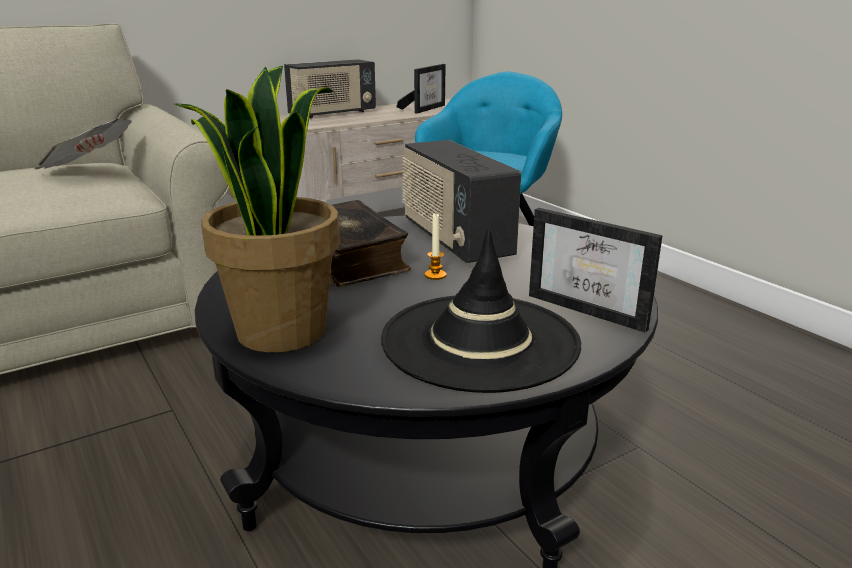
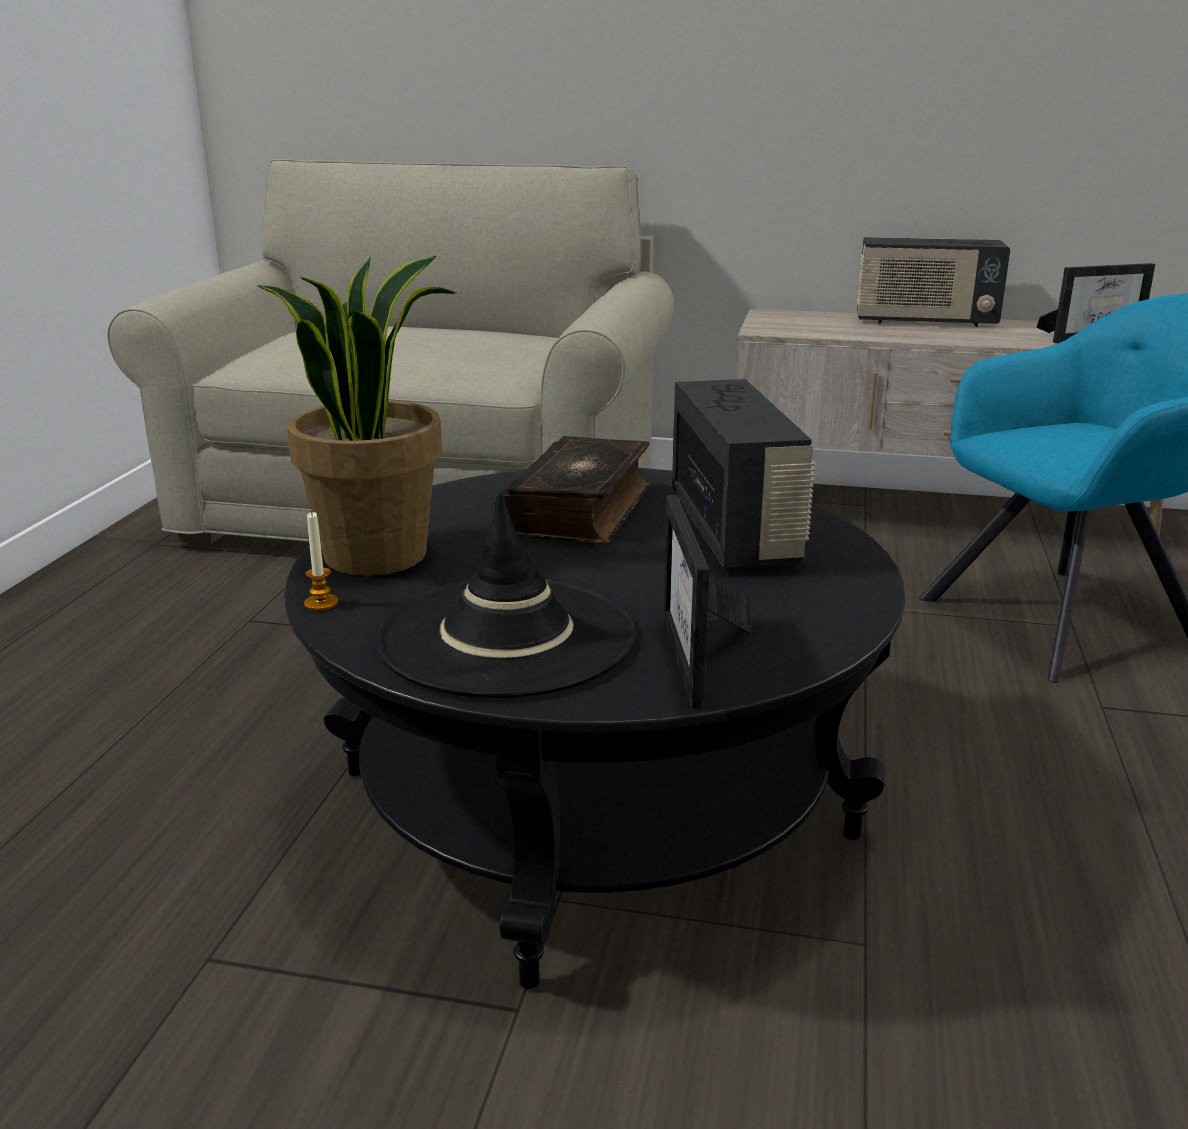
camera: 45 degrees right, 0 degrees up
(88, 170) = (513, 344): newspaper -> none
(435, 275) = (620, 559): candle -> candle (321, 603)
(454, 240) = (734, 529): radio -> radio turned 150 degrees clockwise

